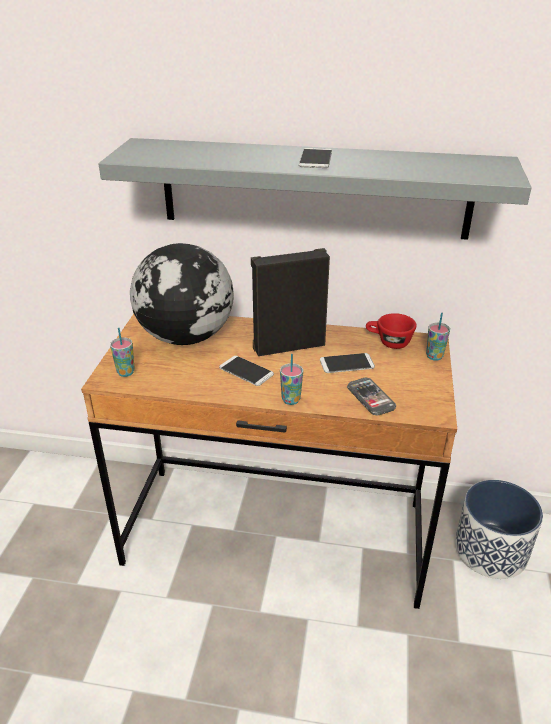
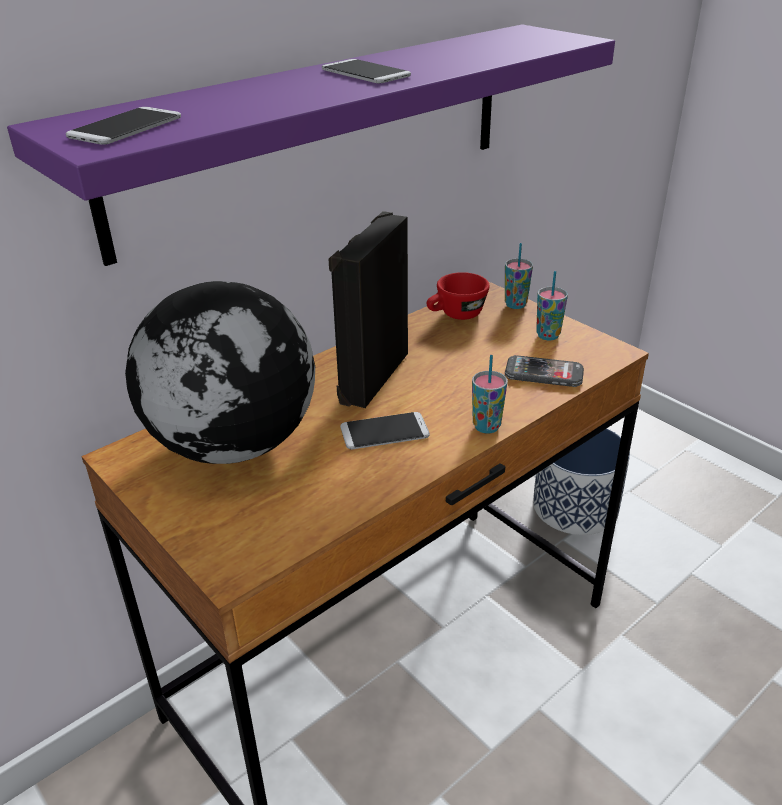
camera: 50 degrees left, 0 degrees up
(126, 372) = (242, 540): cup -> cup (548, 335)
(314, 188) = (320, 133): grey shelf -> purple shelf
(346, 364) = (462, 358): phone -> phone (125, 127)

